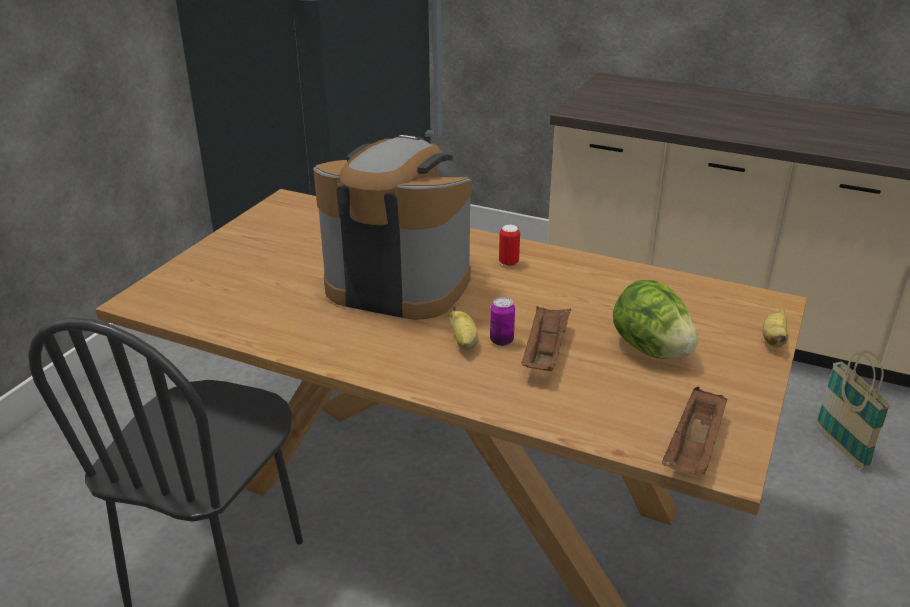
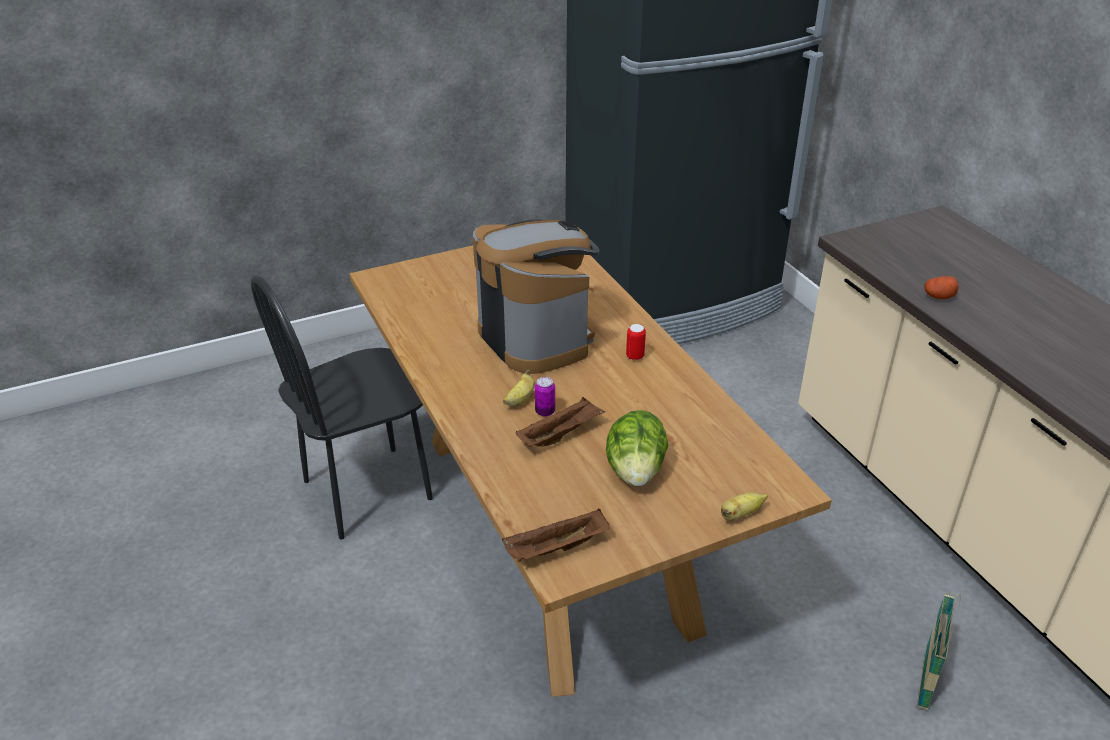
camera: 40 degrees right, 5 degrees up
(693, 124) = (939, 297): none -> potato

